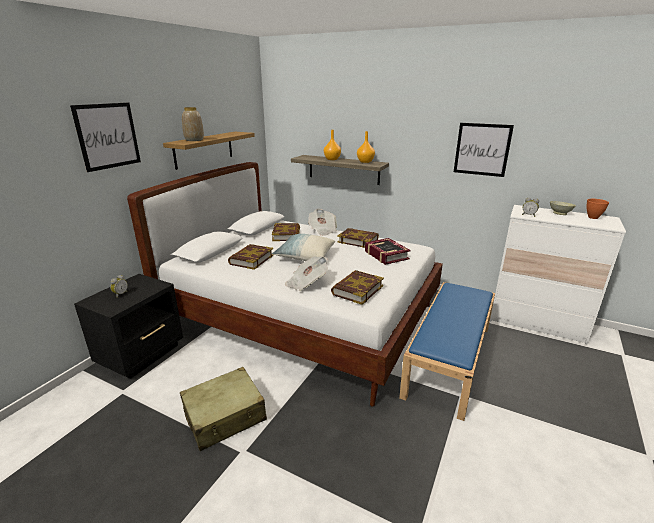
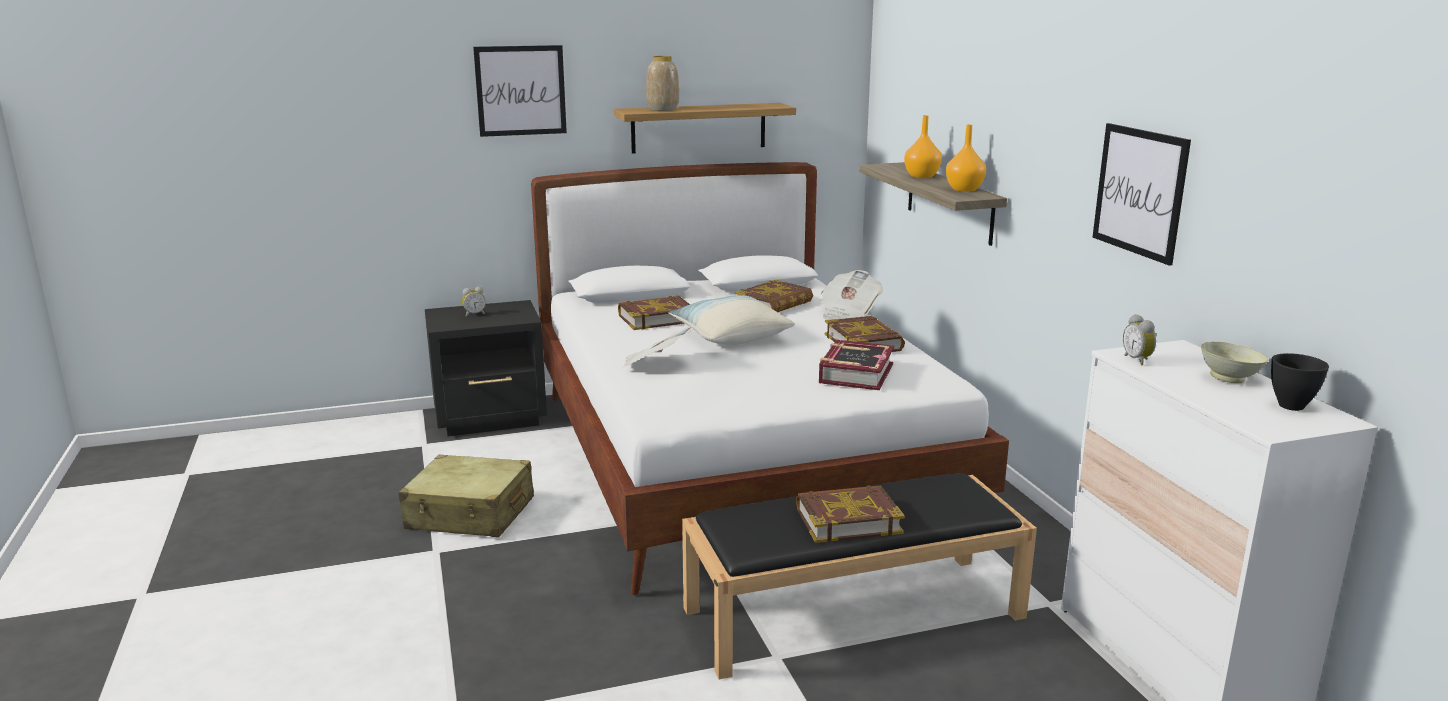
camera: 45 degrees right, 5 degrees down
(357, 290) = (692, 393): book -> book (848, 520)
(448, 359) = (855, 612): blue bench -> black bench
(593, 217) = (1292, 406): orange bowl -> black bowl

